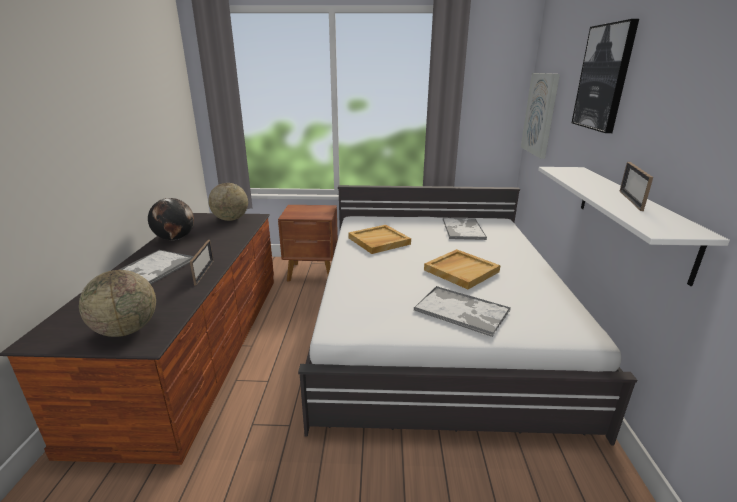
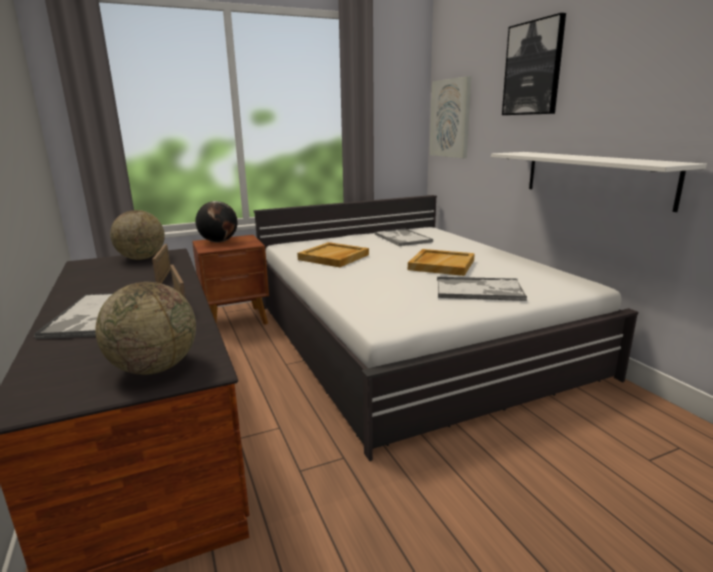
camera: 25 degrees left, 5 degrees down
(175, 238) = (88, 284): globe -> globe (218, 241)
(630, 200) = (604, 158): picture frame -> picture frame (164, 277)

